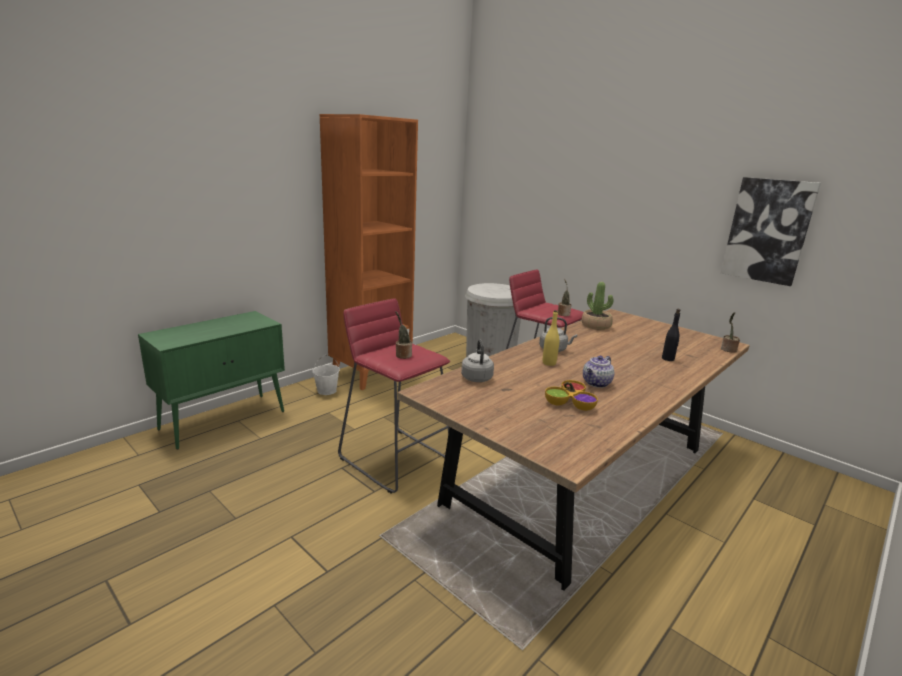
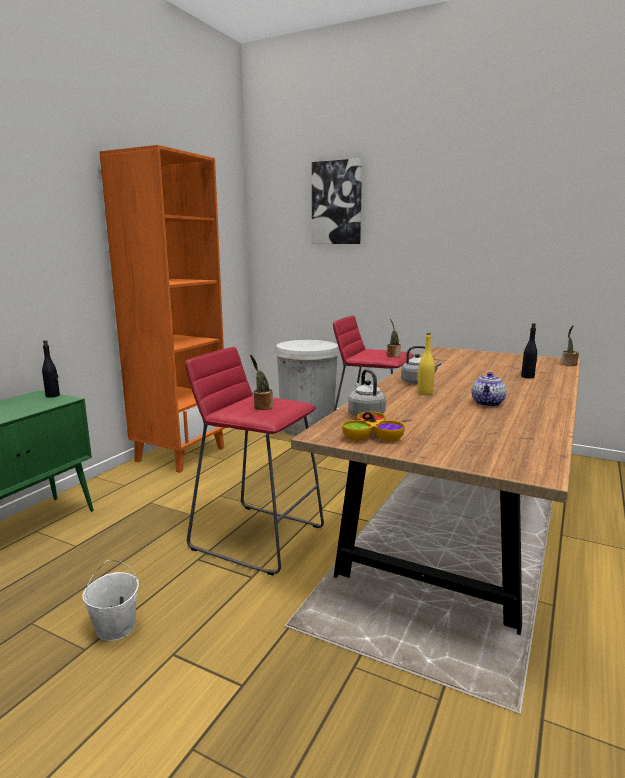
camera: 15 degrees left, 5 degrees down
(260, 318) = (53, 395): none -> black bottle
(327, 391) = (137, 480): white bucket -> white bucket (115, 627)
(570, 402) = (481, 422): bowl -> bowl (372, 436)
(596, 325) = (435, 360): potted plant -> none
(768, 230) = (577, 249): picture -> picture (337, 203)

